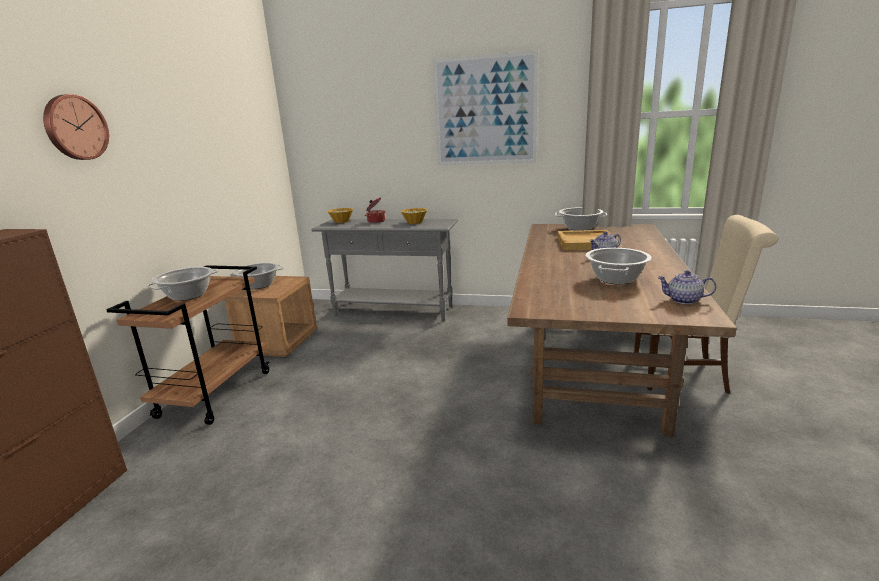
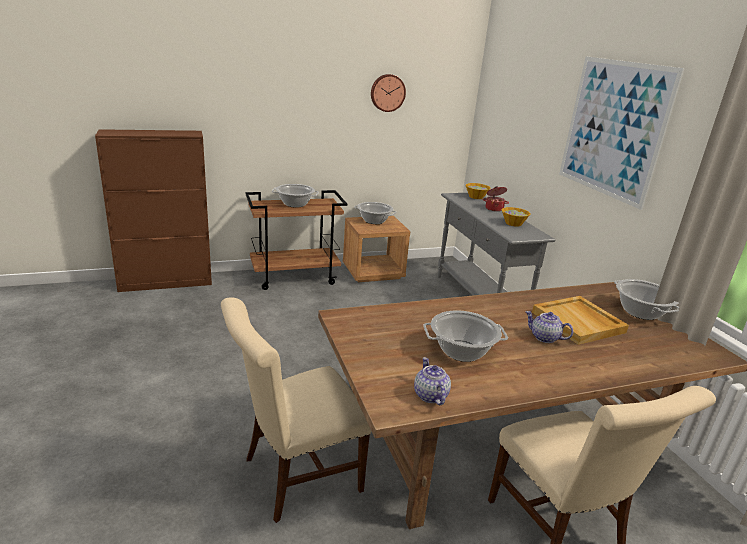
camera: 55 degrees right, 5 degrees up
(75, 127) = (262, 79): wall clock -> wall clock (387, 93)
(587, 488) = (295, 476): none -> beige chair

